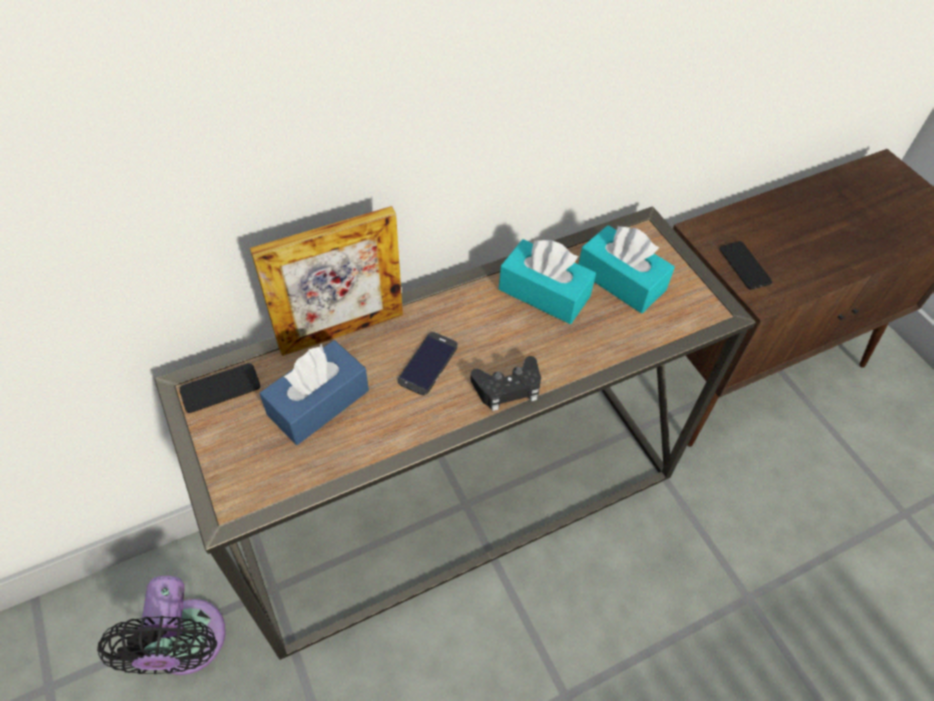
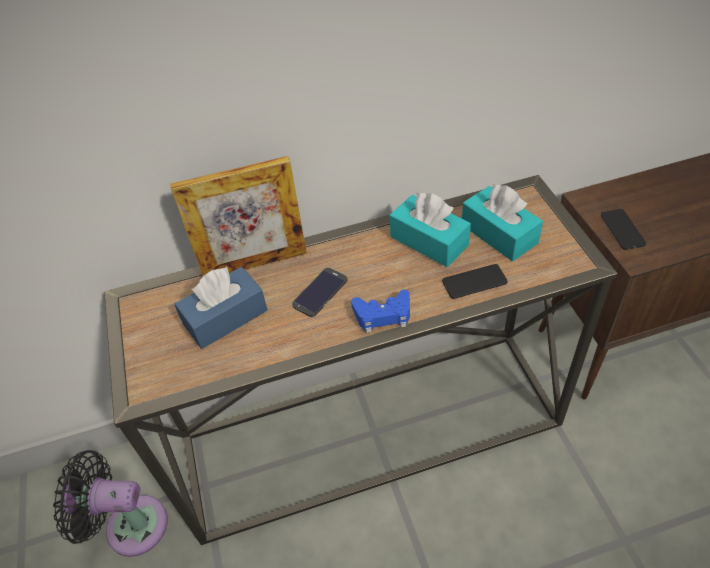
camera: 15 degrees right, 5 degrees down
(187, 646) = (130, 525): black fan -> black fan turned 90 degrees clockwise
(220, 388) = (151, 301): phone -> phone (474, 282)
(508, 388) = (383, 315): black game controller -> blue game controller

